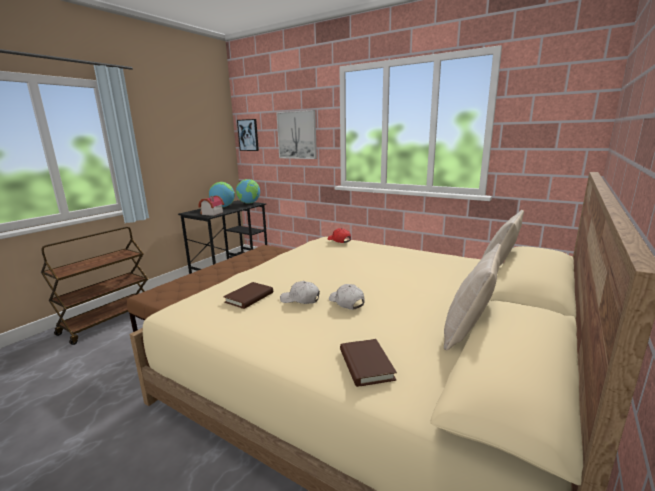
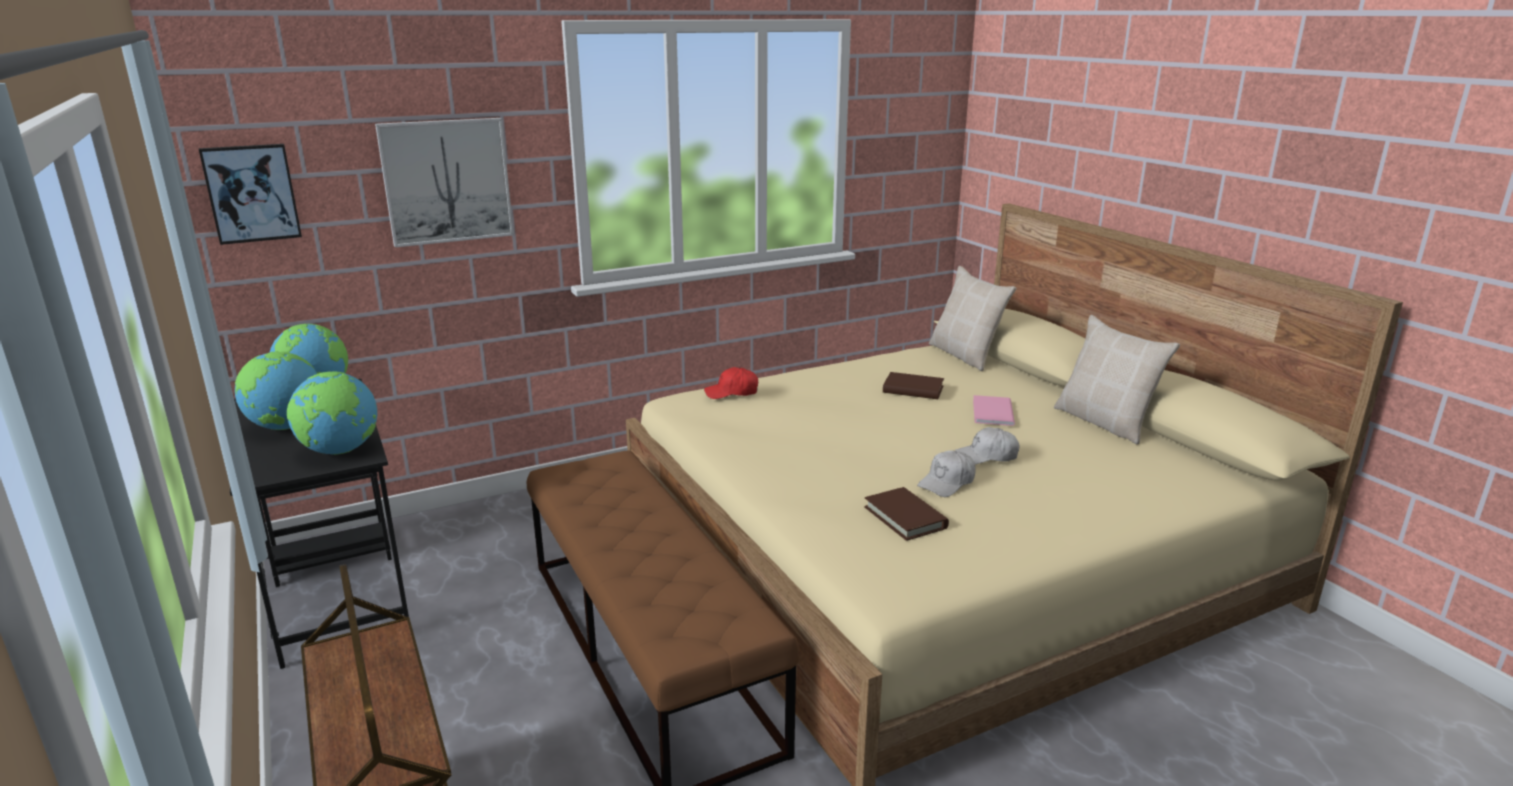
camera: 60 degrees left, 5 degrees up
(211, 213) = (340, 451): toy house -> globe
(366, 365) = (1147, 488): brown book -> brown book (913, 389)
(415, 292) = (991, 412): none -> pink book

